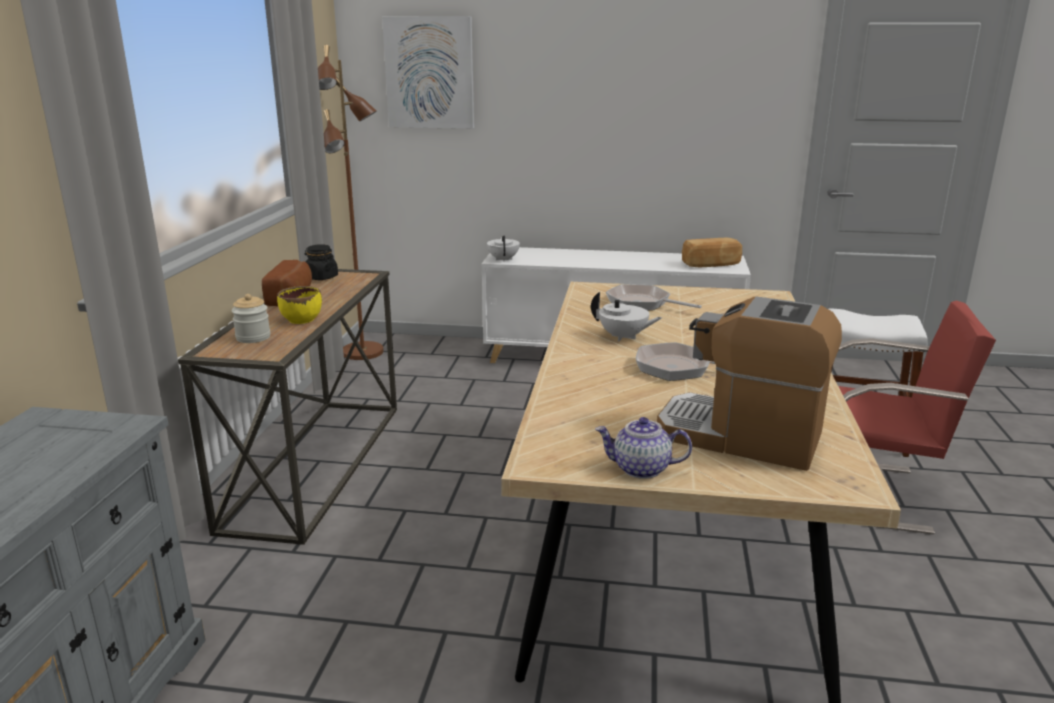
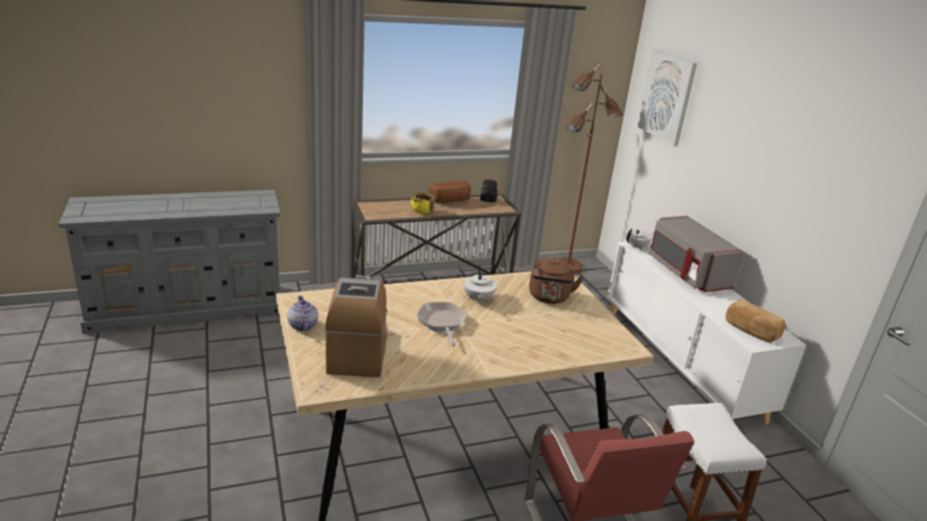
camera: 60 degrees right, 5 degrees up
(253, 337) = (389, 207): jar -> none
(581, 257) = (686, 273): none -> grey microwave
(642, 303) = (549, 298): frying pan -> brown kettle

